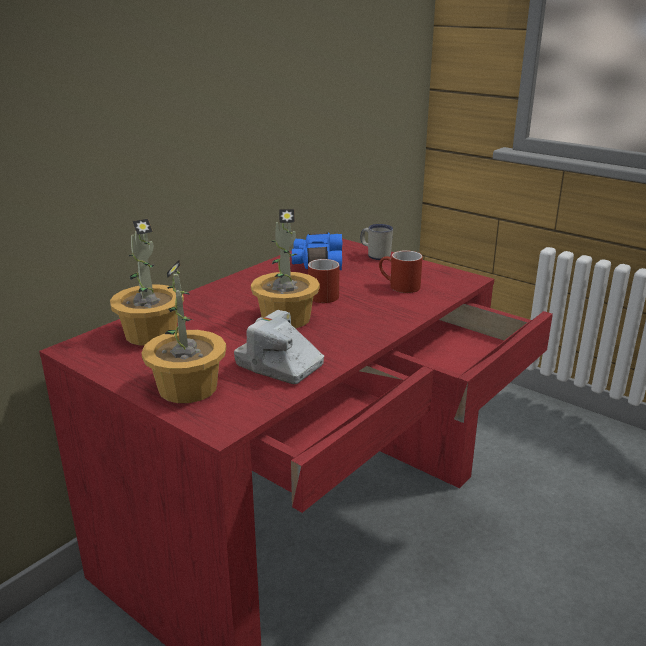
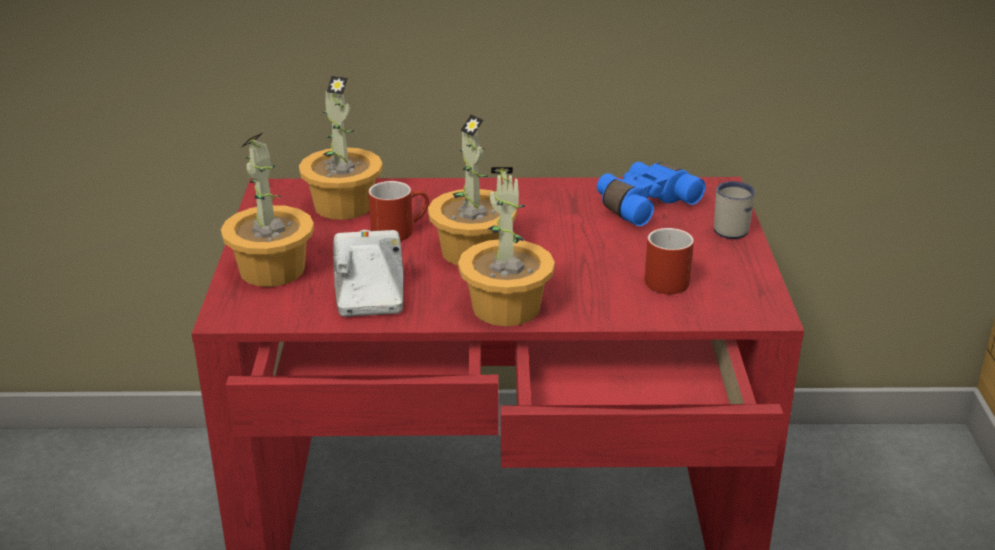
camera: 50 degrees right, 5 degrees up
(324, 294) = (565, 245): red mug -> red mug (400, 230)
(366, 333) = (506, 308): none -> potted plant

